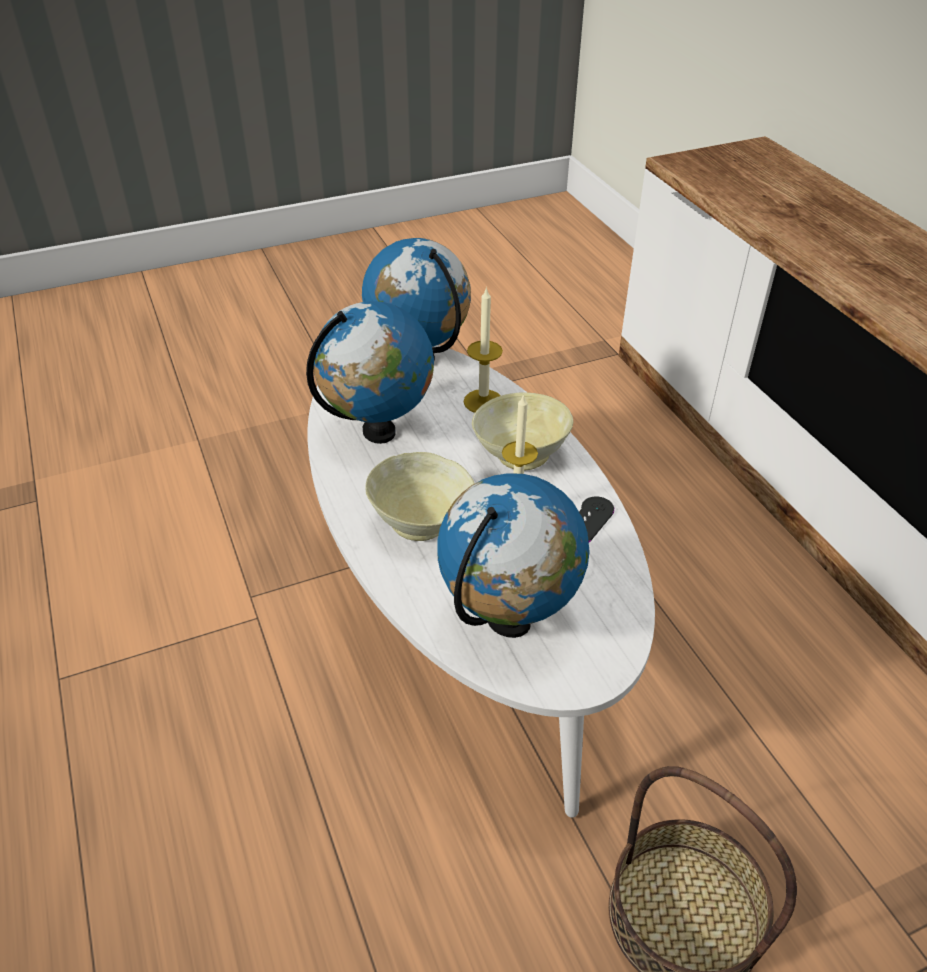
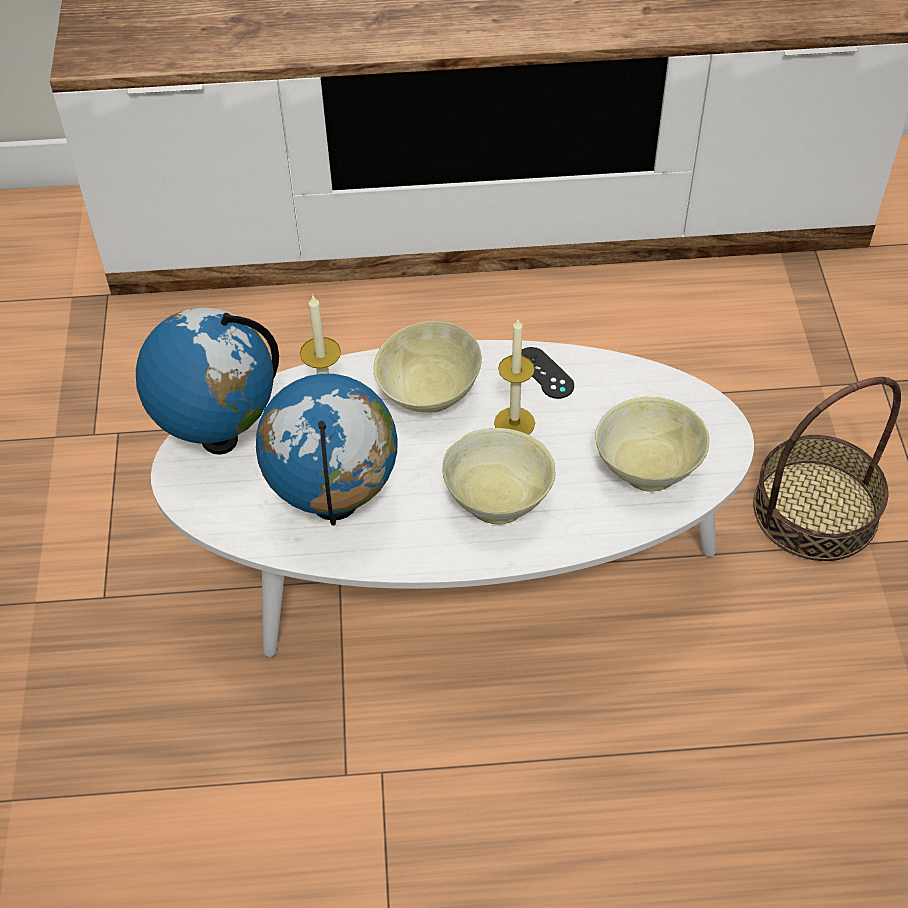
camera: 70 degrees left, 10 degrees up
(509, 621) = (648, 467): globe -> beige bowl

